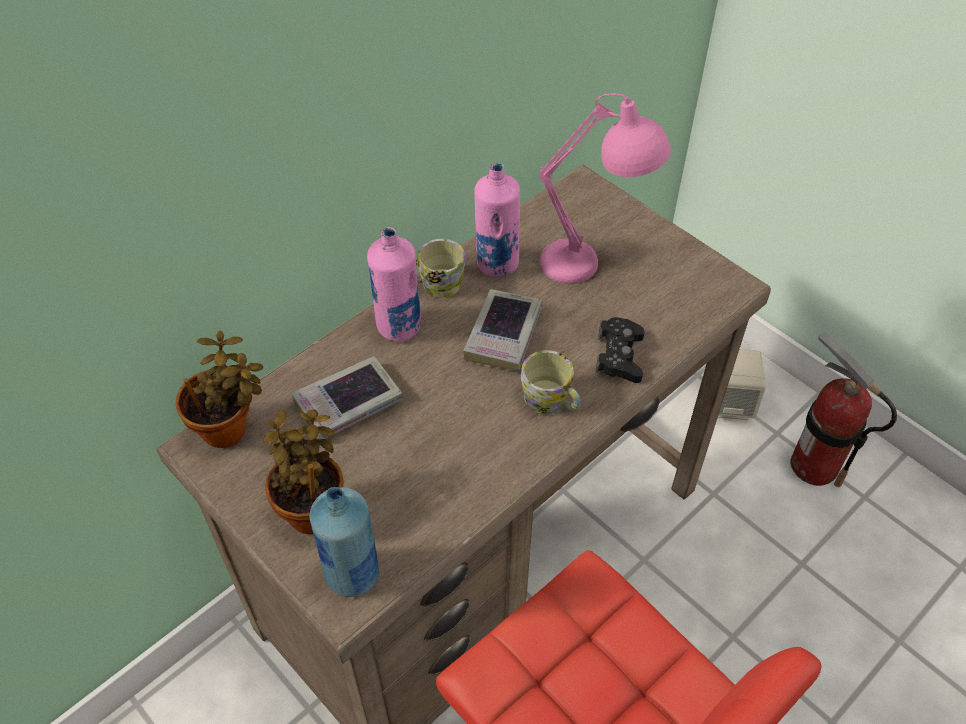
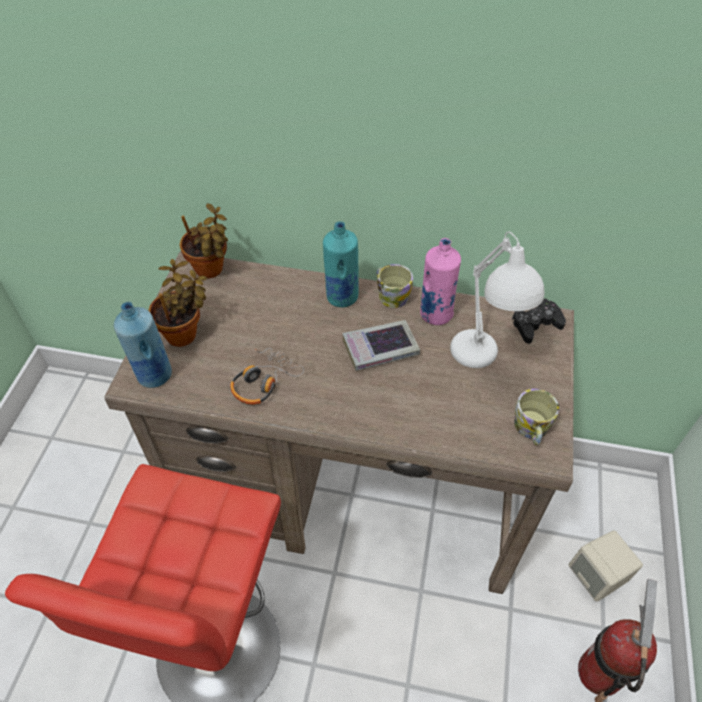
camera: 55 degrees right, 0 degrees up
(348, 403) = (267, 307): book -> none
(398, 327) = (341, 297): pink bottle -> turquoise bottle
(459, 464) = (263, 381): none -> headphones
(551, 401) = (348, 401): mug -> mug (531, 429)
(592, 269) = (480, 365): pink table lamp -> white table lamp
(619, 356) = (417, 419): black game controller -> black game controller (536, 325)

